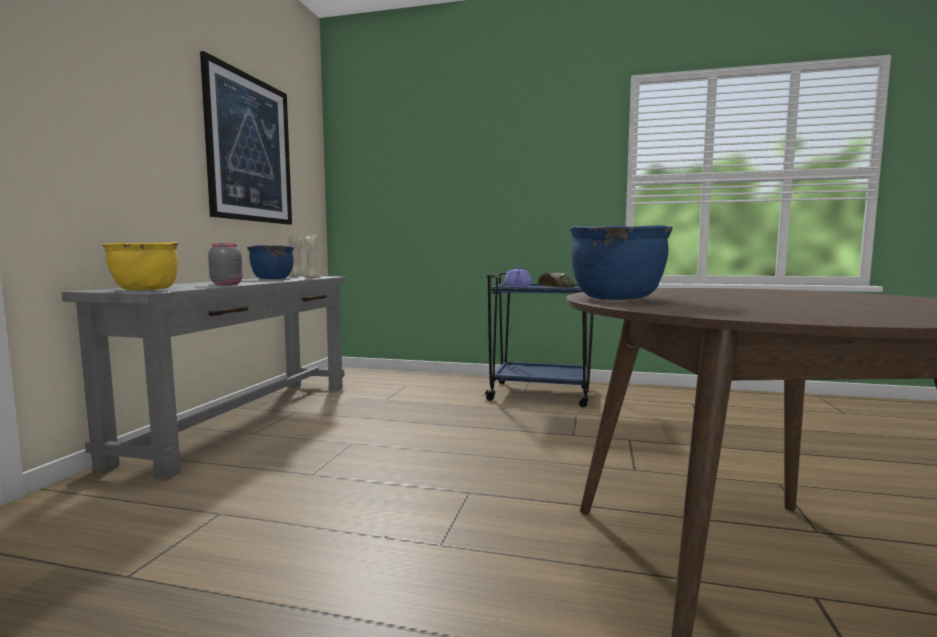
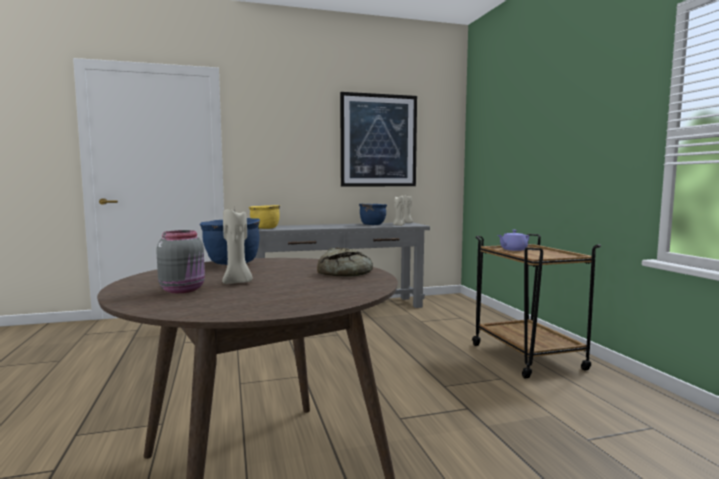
camera: 60 degrees right, 0 degrees up
(227, 284) = (318, 227): grey jar -> grey jar (184, 290)
(541, 394) = (528, 357): blue cart -> brown cart
(556, 287) = (548, 254): bread -> bread (347, 272)
(793, 302) = (237, 283): none -> beige candle

